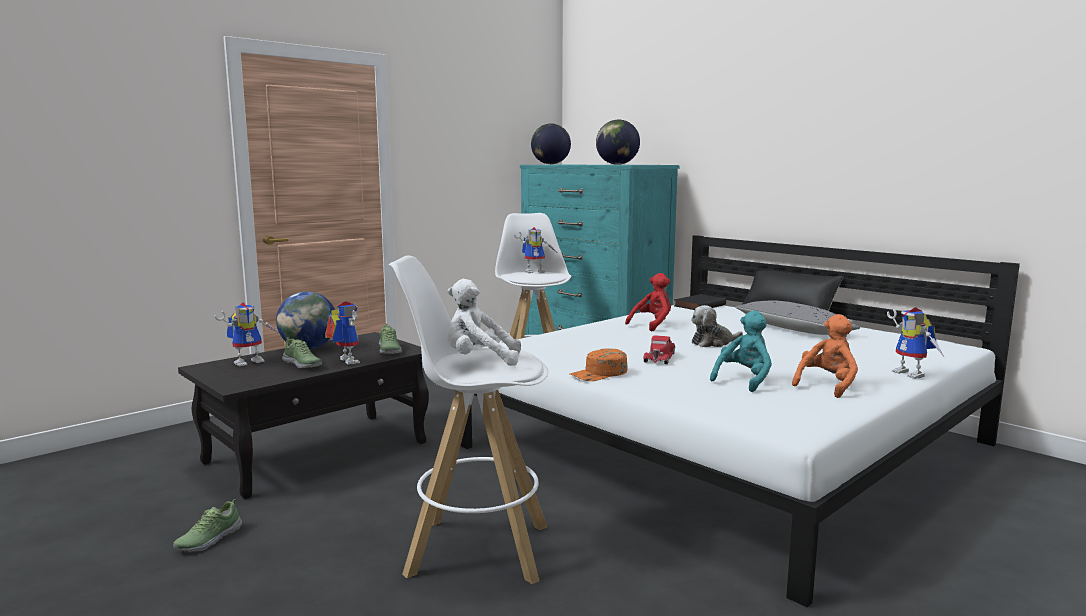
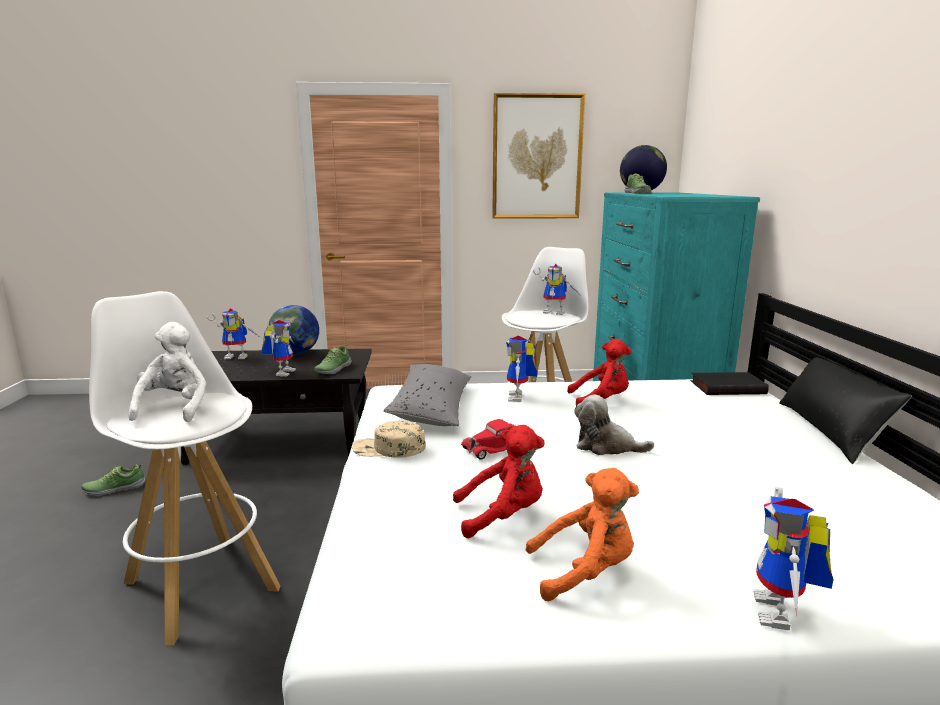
camera: 40 degrees right, 5 degrees up
(302, 364) = (255, 368): shoe -> shoe (637, 193)
(461, 131) = (537, 157): none -> picture
(479, 361) = (175, 408): white plush toy -> white plush toy turned 45 degrees clockwise
(599, 374) = (389, 448): orange cap -> beige cap
(601, 333) = (520, 398): none -> toy robot
(617, 164) = (678, 195): globe -> none
(744, 380) = (503, 516): turquoise plush toy -> red plush toy
(794, 330) = (773, 459): grey pillow -> grey pillow (432, 407)

